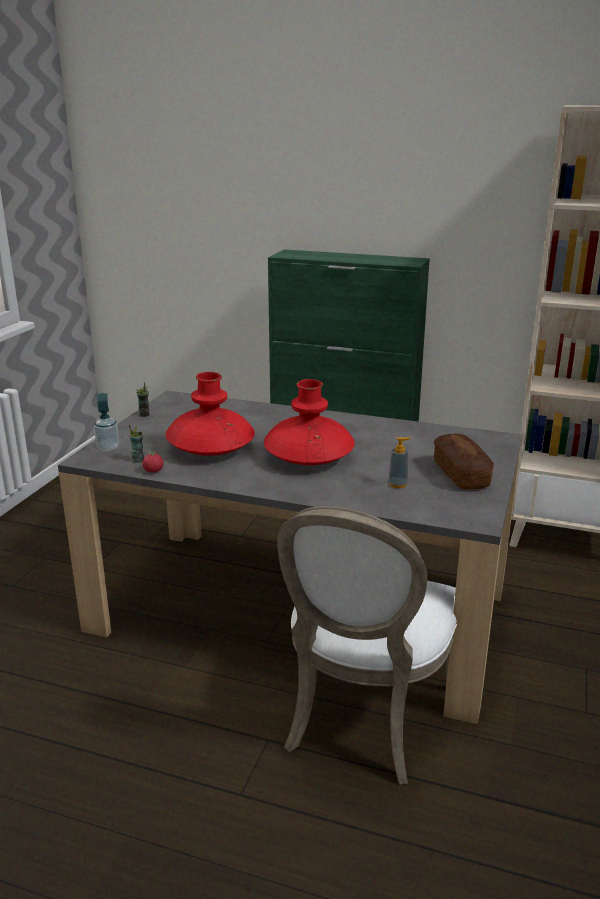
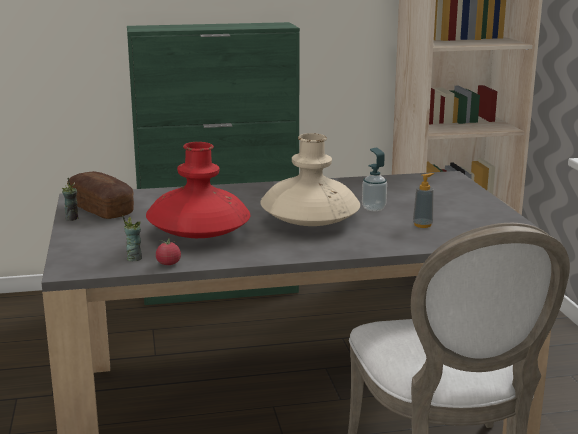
camera: 30 degrees left, 5 degrees down
(108, 448) = (79, 255): soap dispenser -> soap dispenser (373, 208)
(308, 457) = (310, 221): red vase -> beige vase
(460, 474) = (460, 207): bread -> bread (101, 209)

